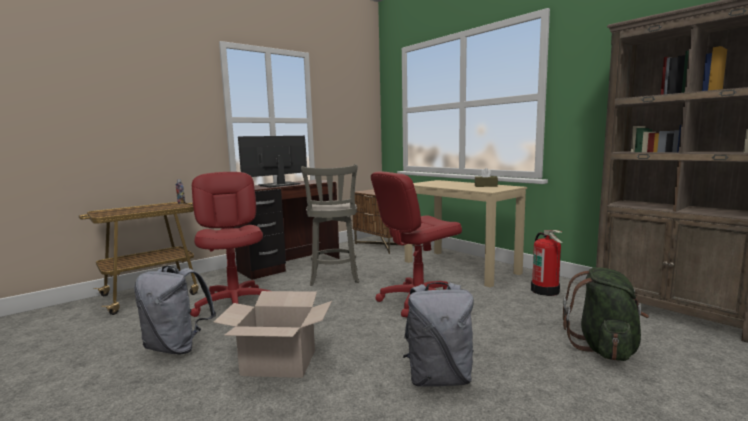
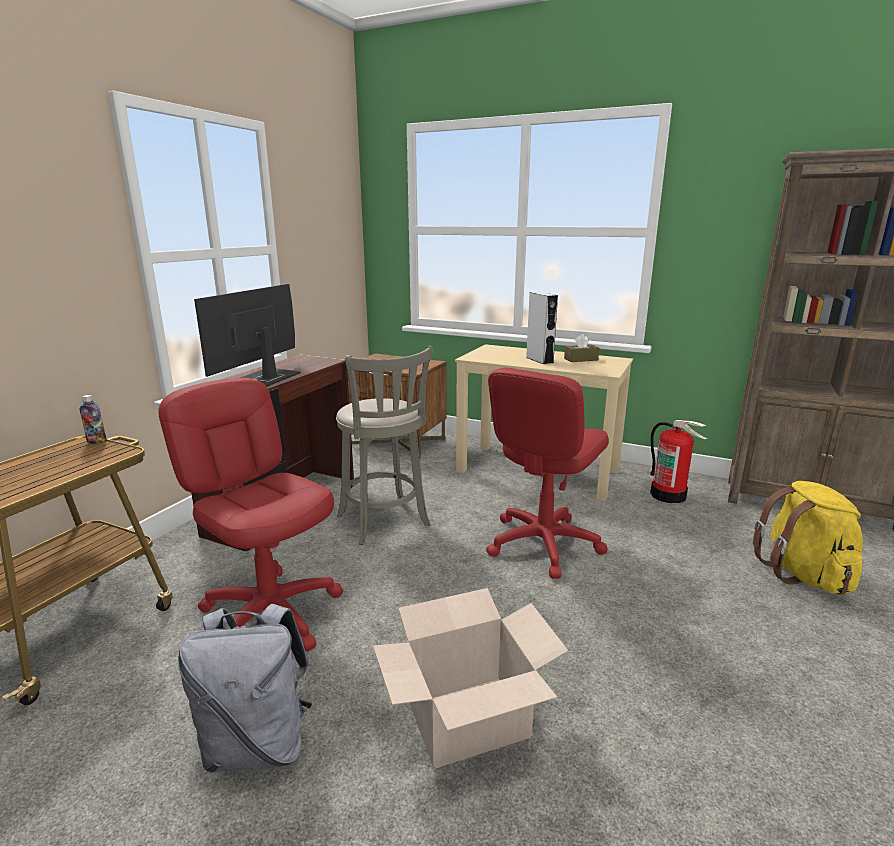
camera: 25 degrees left, 10 degrees up
(438, 378) = (695, 676): grey backpack -> none
(456, 185) = (539, 360): none -> grey speaker
(604, 348) = (803, 574): green backpack -> yellow backpack

